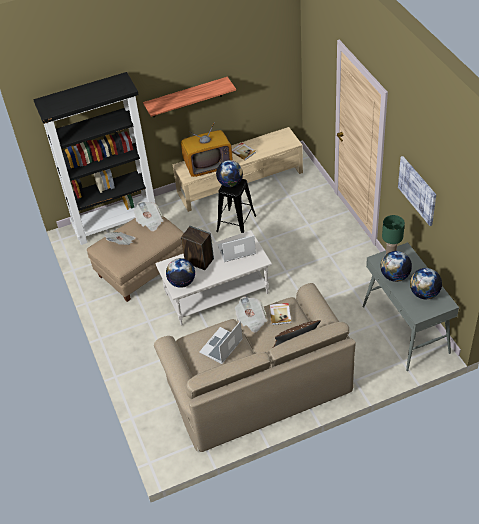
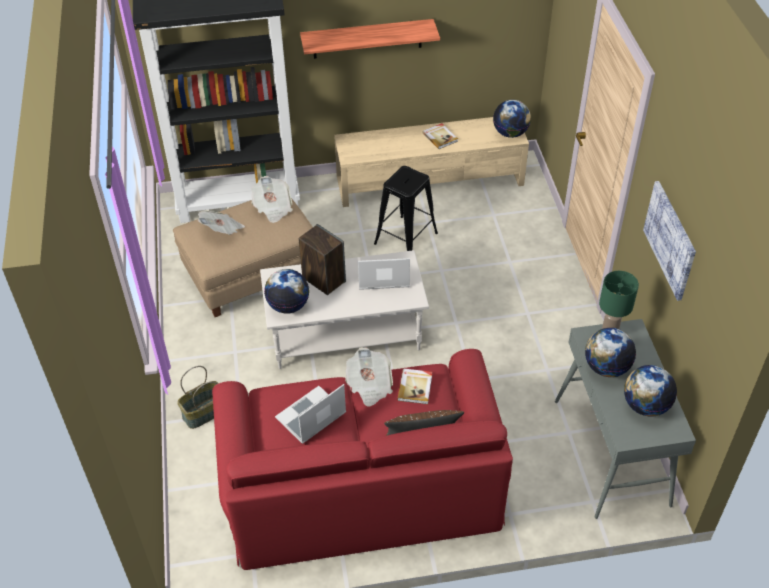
camera: 10 degrees right, 0 degrees up
(142, 364) = (204, 413): none -> basket
(208, 165) = (384, 145): television -> none
(230, 183) = (404, 177): globe -> globe (510, 133)
(257, 384) = (361, 484): beige sofa -> red sofa

